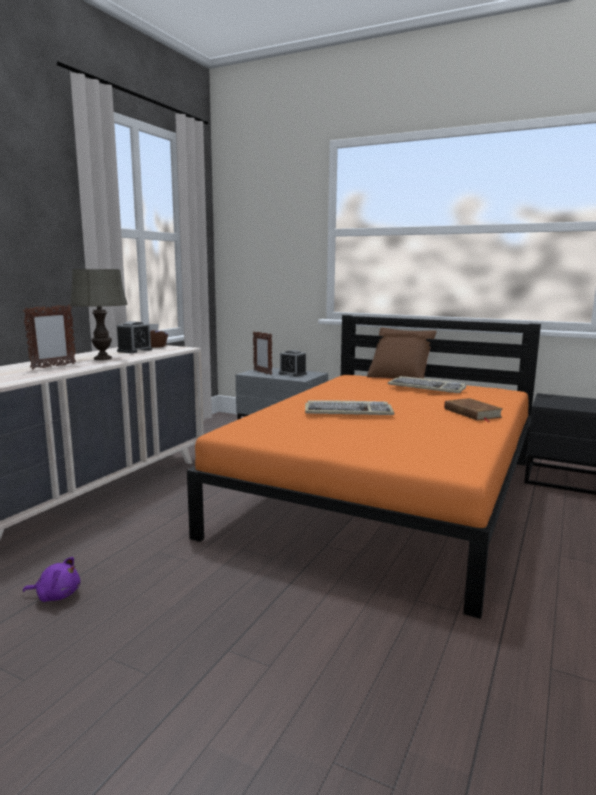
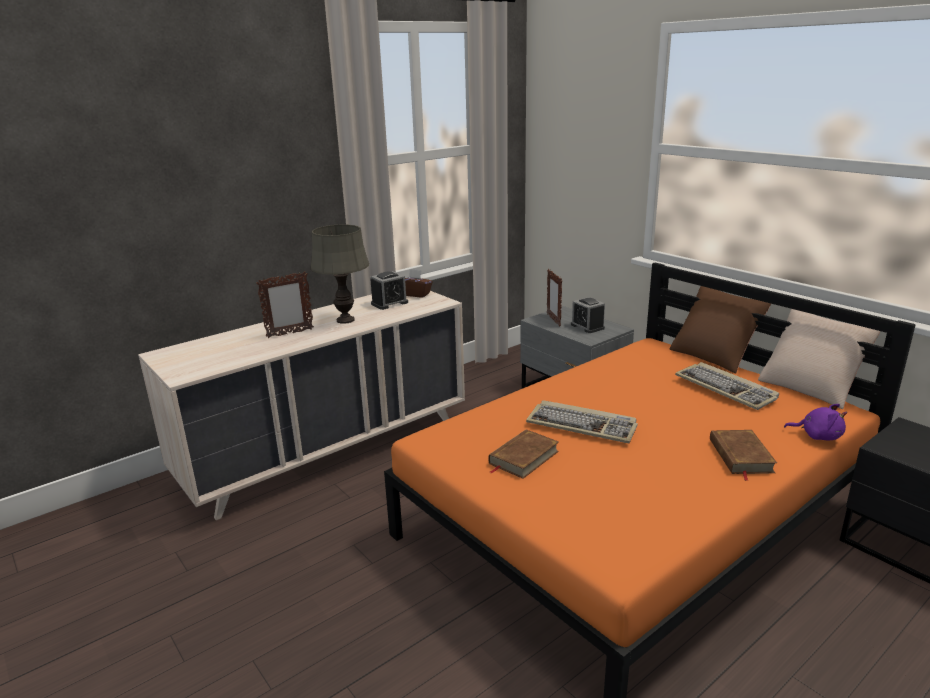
camera: 25 degrees right, 10 degrees up
(56, 595) = (247, 575): purple plush toy -> purple plush toy (817, 436)
(322, 431) = (523, 457): none -> brown book
(476, 384) = (810, 387): none -> beige pillow

